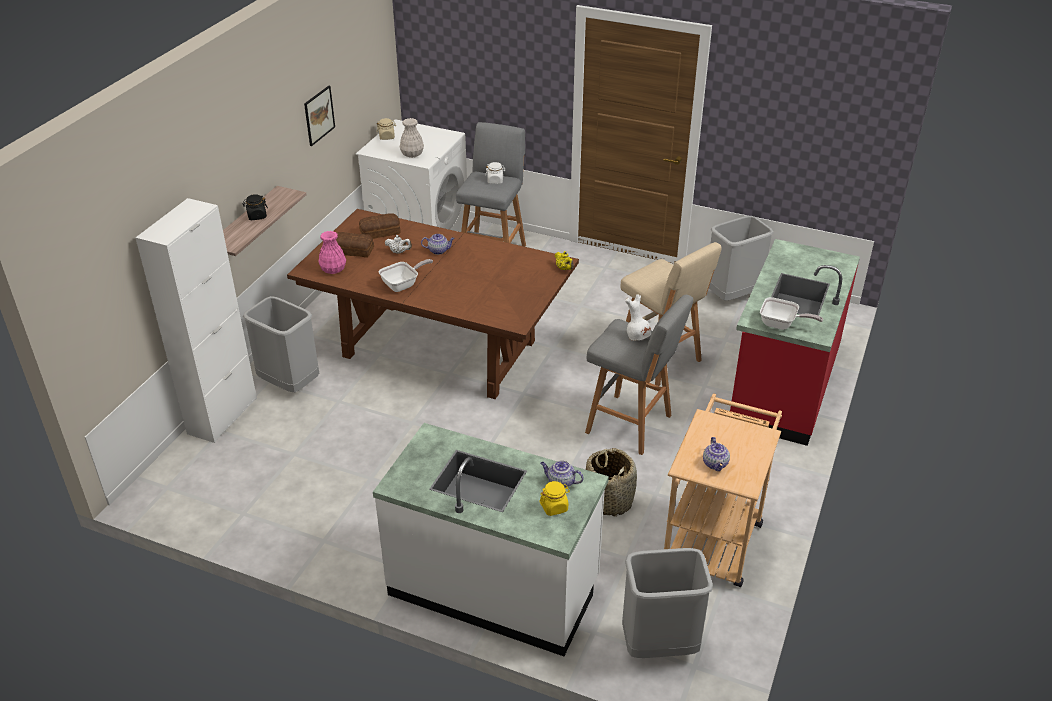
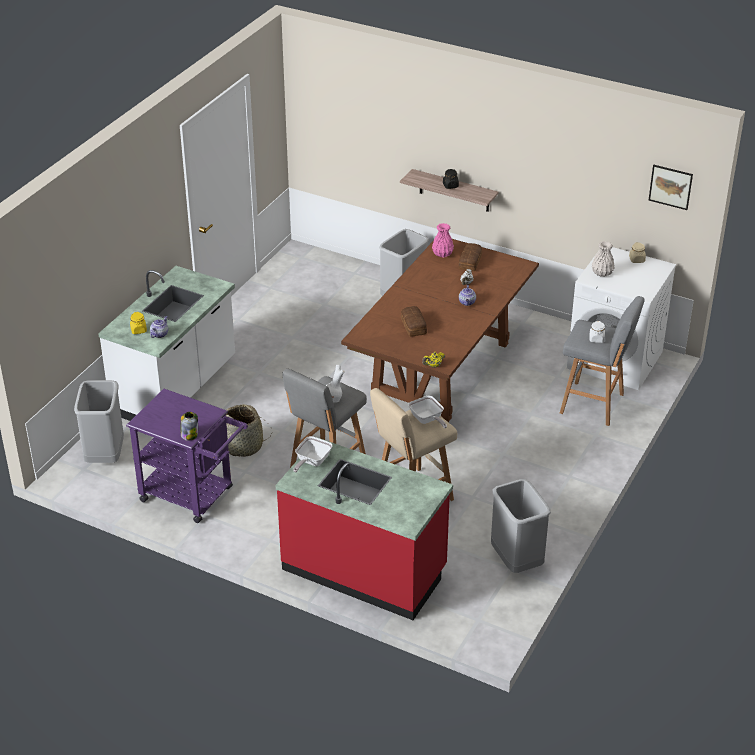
camera: 95 degrees right, 0 degrees up
(222, 416) = (370, 272): white cabinet -> none
(319, 115) = (567, 182): picture -> picture (670, 187)
(381, 232) = (498, 274): bread -> bread (413, 326)
(403, 285) = (417, 285): frying pan -> frying pan (427, 420)
(715, 464) = (164, 410): teapot -> none
(715, 536) = (193, 496): beige cart -> purple cart
(757, 434) = (189, 435): none -> jar

